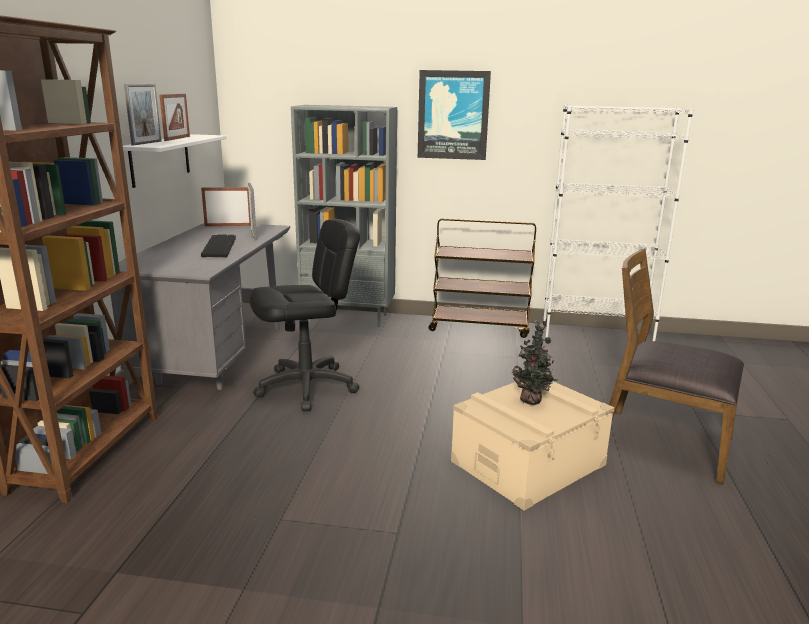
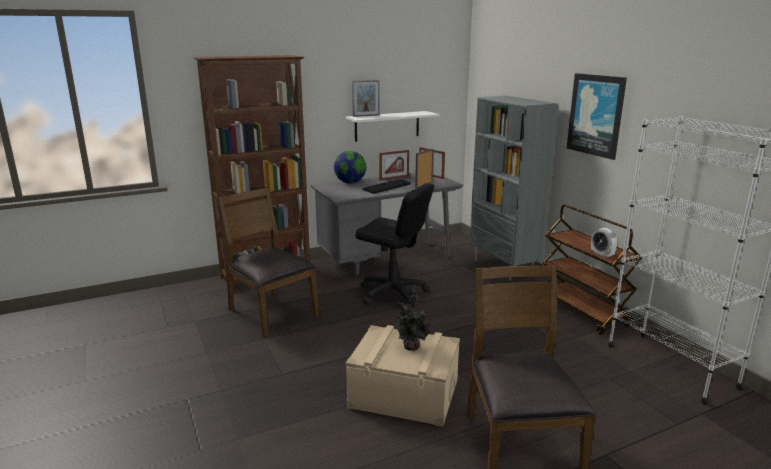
camera: 55 degrees right, 0 degrees up
(152, 254) = (350, 182): none -> globe
(177, 138) = (398, 114): picture frame -> picture frame (394, 178)
(214, 487) = (271, 313): none -> brown chair
(510, 257) = (602, 254): none -> alarm clock

